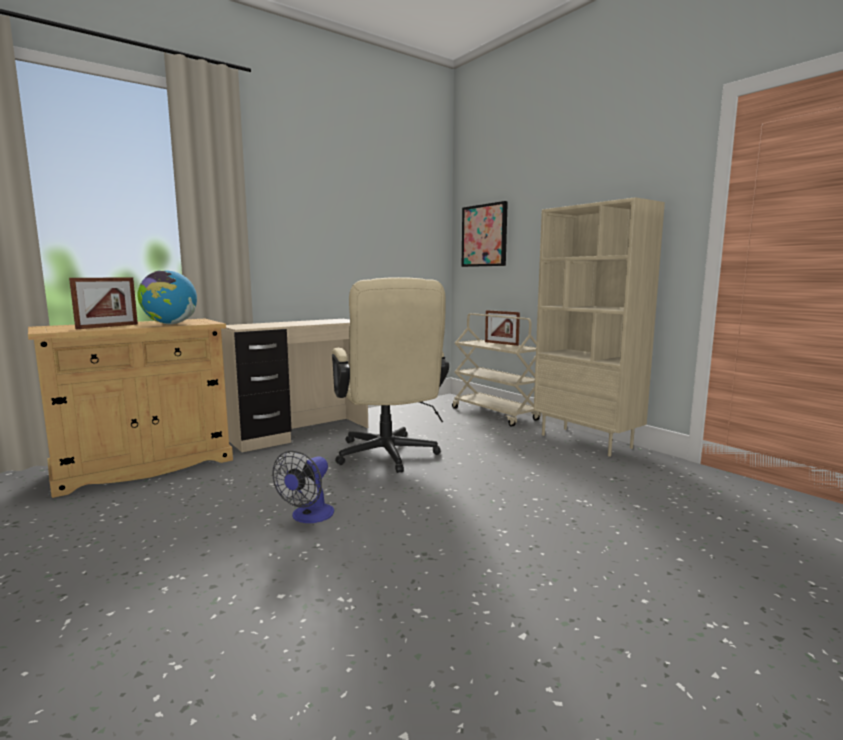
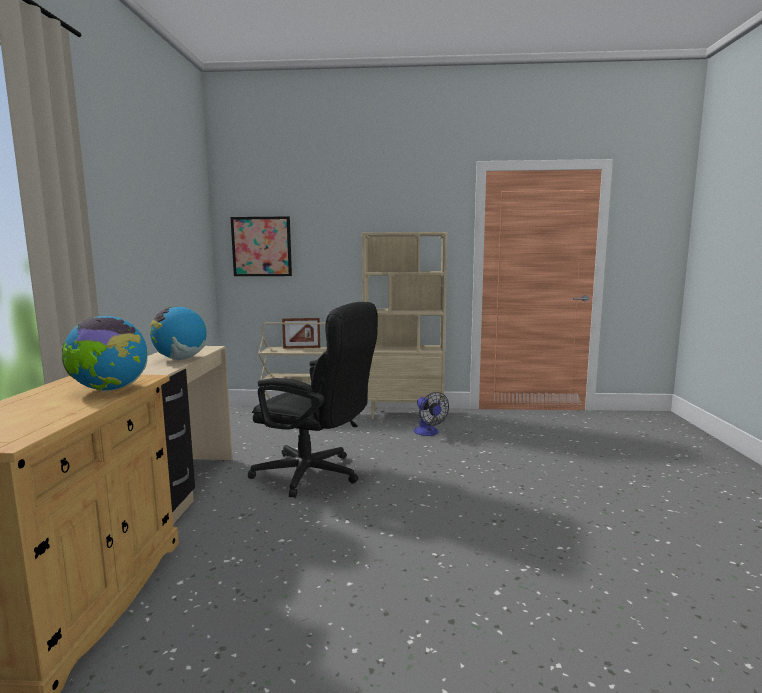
camera: 50 degrees left, 0 degrees up
(108, 326) = (44, 412): picture frame -> none
(302, 323) = (180, 359): none -> globe
(308, 517) = (380, 543): fan -> fan (428, 433)
(388, 457) = (316, 475): beige office chair -> black office chair

